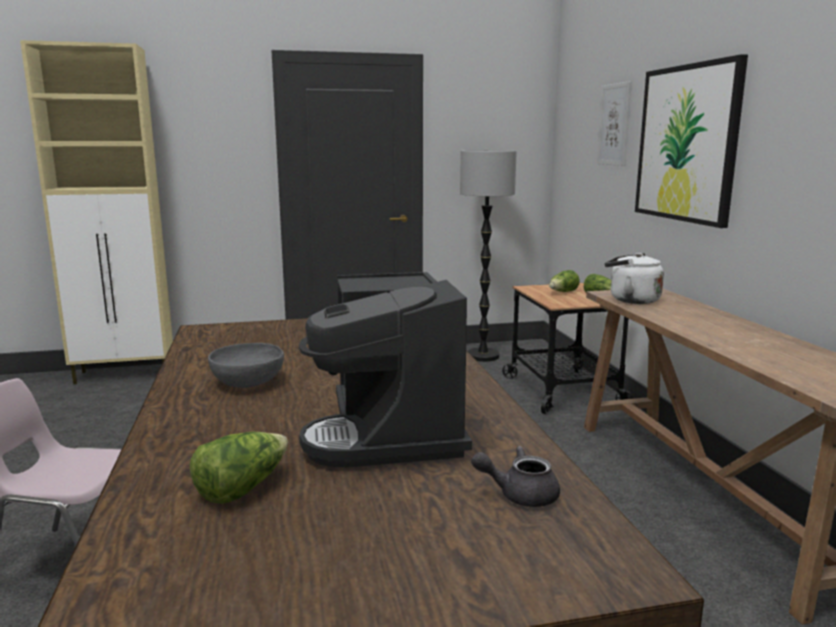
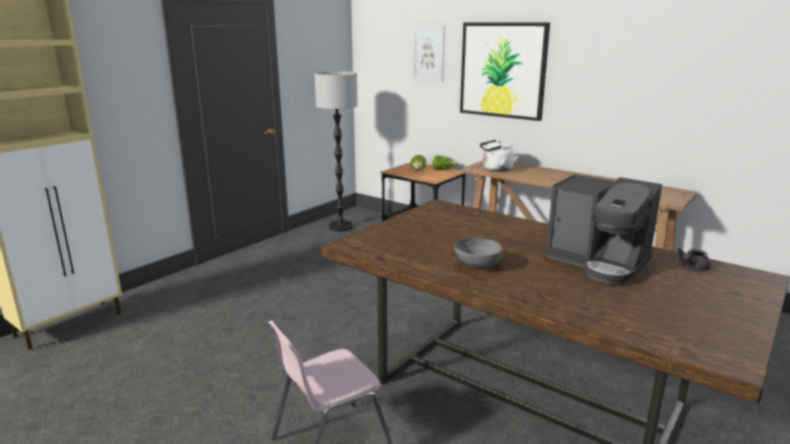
camera: 40 degrees left, 5 degrees up
(242, 488) = (620, 304): lettuce -> none

